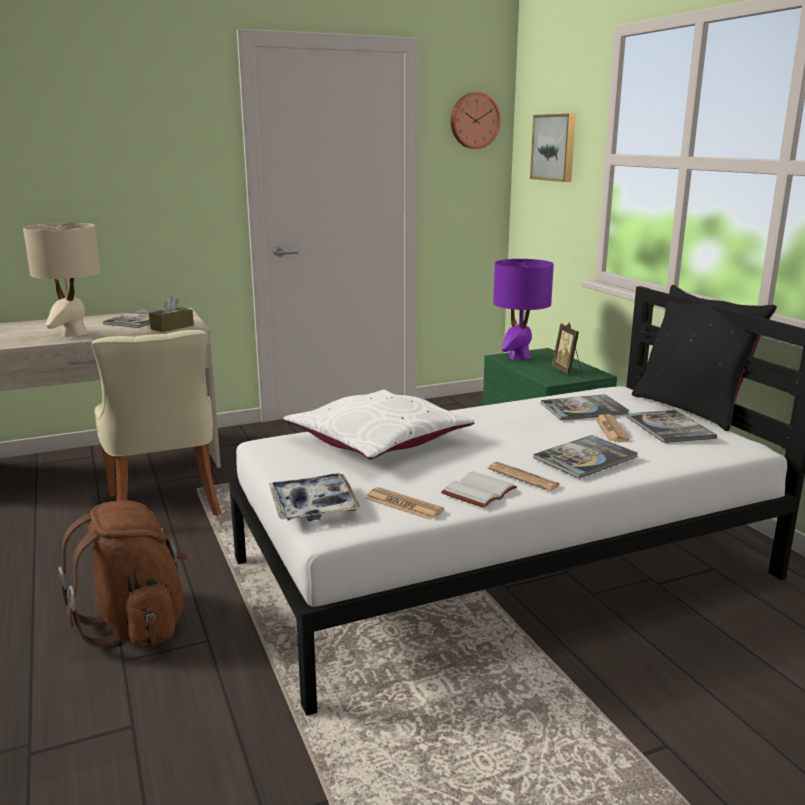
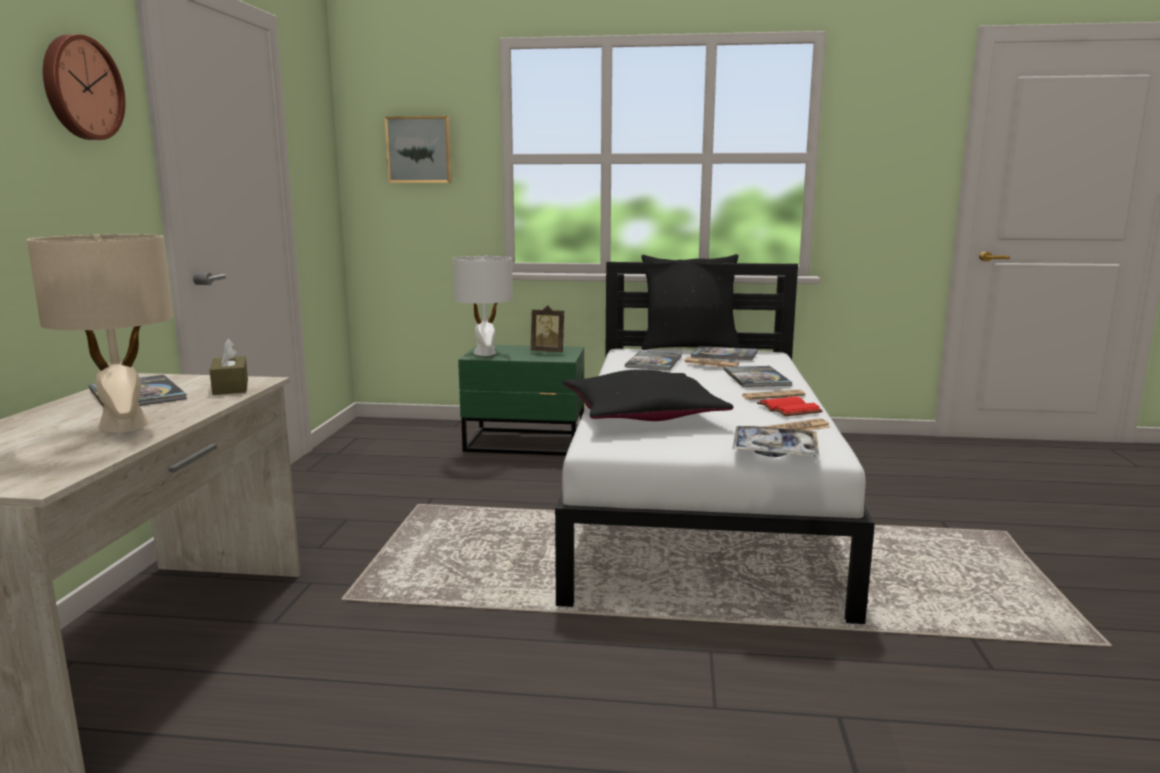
camera: 60 degrees left, 5 degrees down
(137, 624) = (645, 688): brown backpack -> none
(165, 507) = (361, 628): beige chair -> none
(378, 440) = (641, 414): white pillow -> black pillow
(474, 120) = (316, 119): wall clock -> wall clock (80, 88)
(478, 491) = (787, 409): white book -> red book
(519, 357) = (485, 353): purple table lamp -> white table lamp

